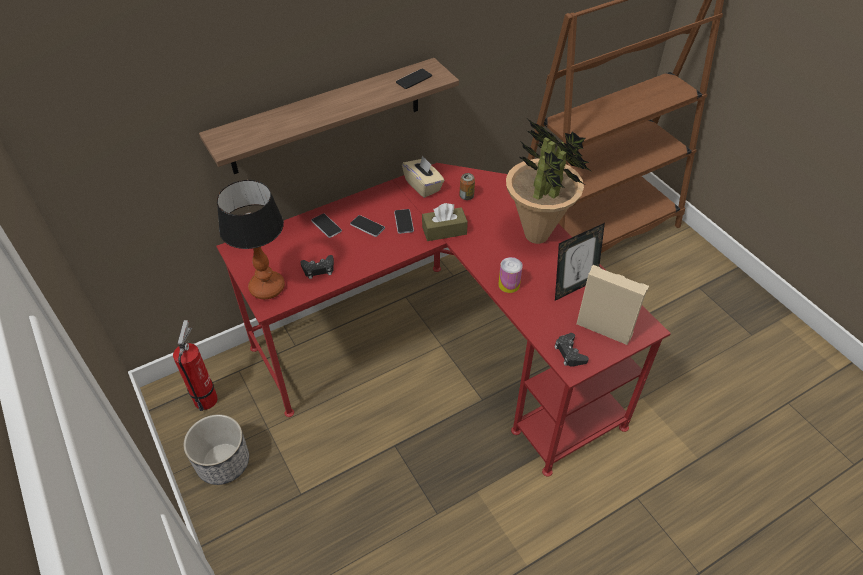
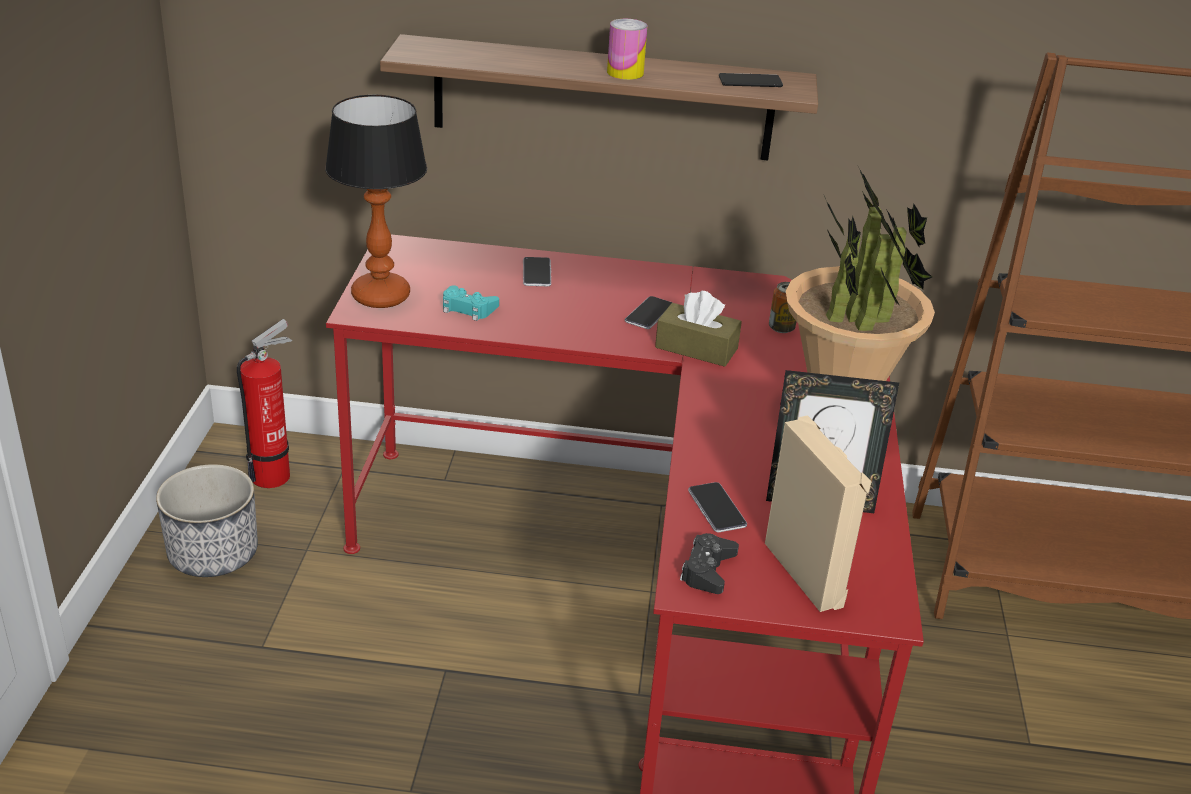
camera: 35 degrees right, 15 degrees down
(318, 269) = (468, 308): black game controller -> turquoise game controller
(367, 226) = (591, 296): phone -> phone (716, 508)
(423, 186) = (729, 290): beige tissue box -> none
(509, 284) = (716, 448): can -> can (625, 73)

